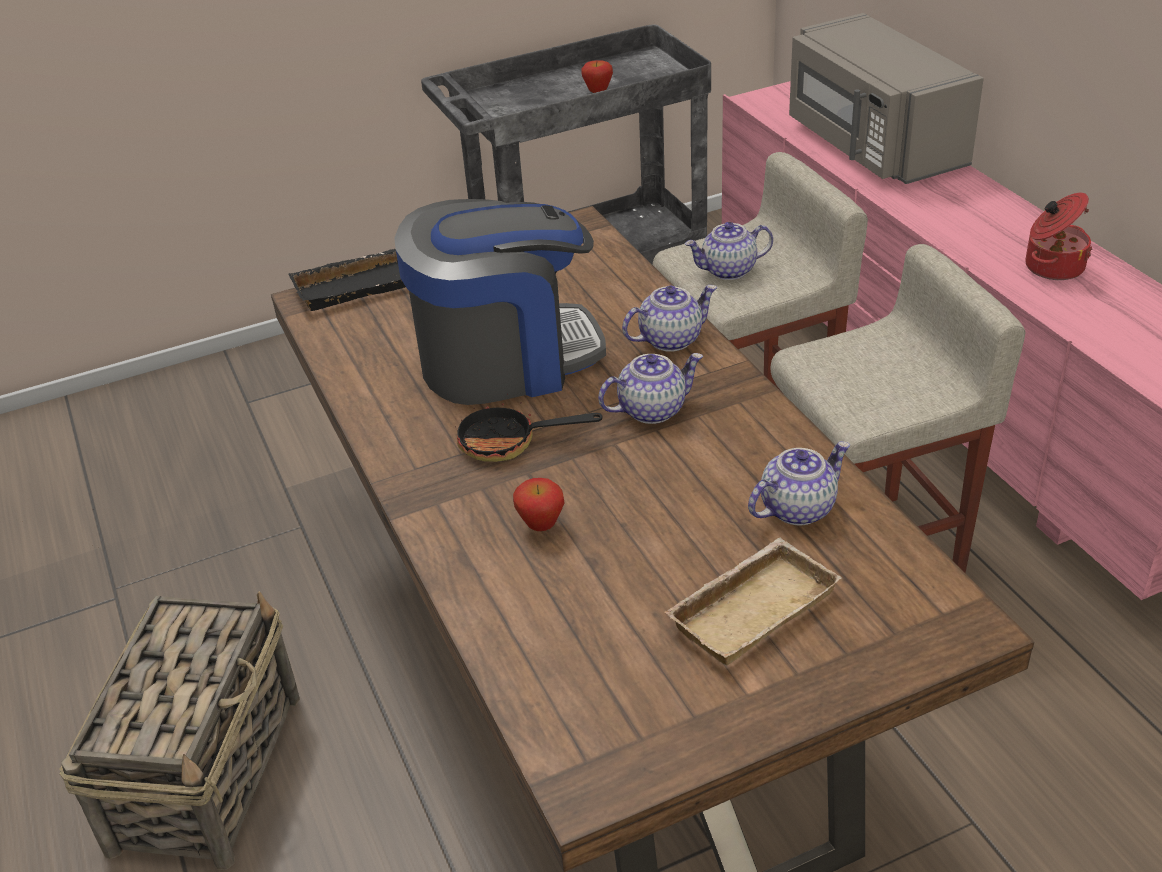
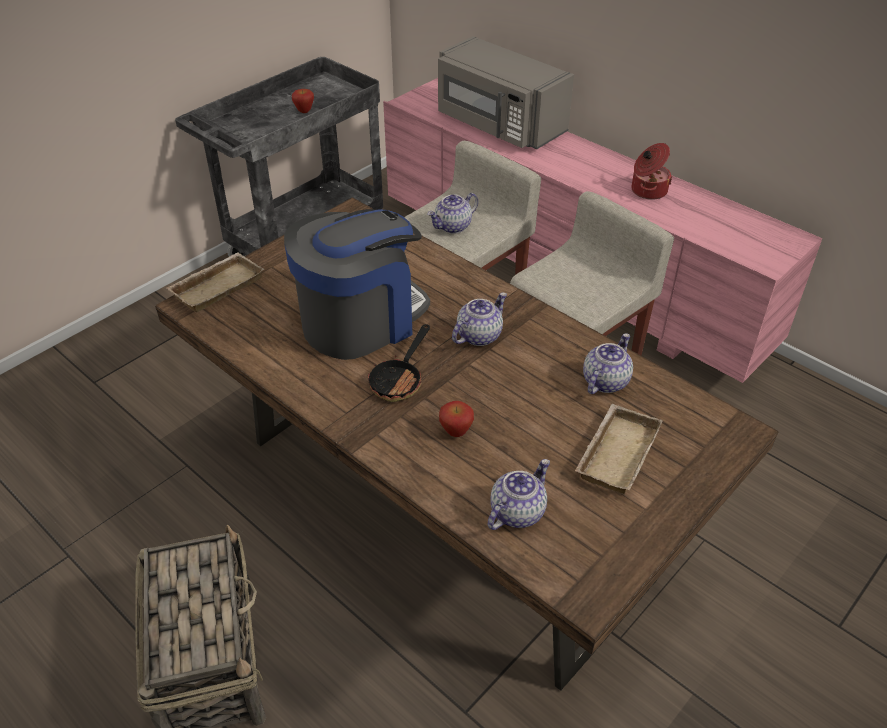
camera: 25 degrees left, 5 degrees up
(356, 285) = (217, 286): black tray -> beige tray
(509, 443) = (399, 380): frying pan -> frying pan turned 45 degrees counterclockwise
(670, 339) = (461, 284): teapot -> teapot (517, 511)

